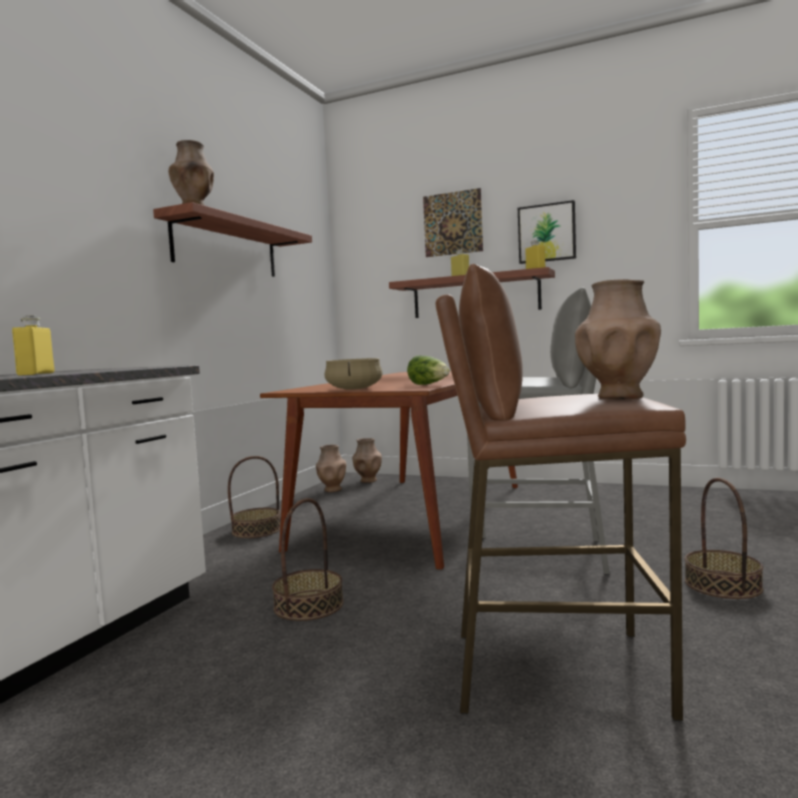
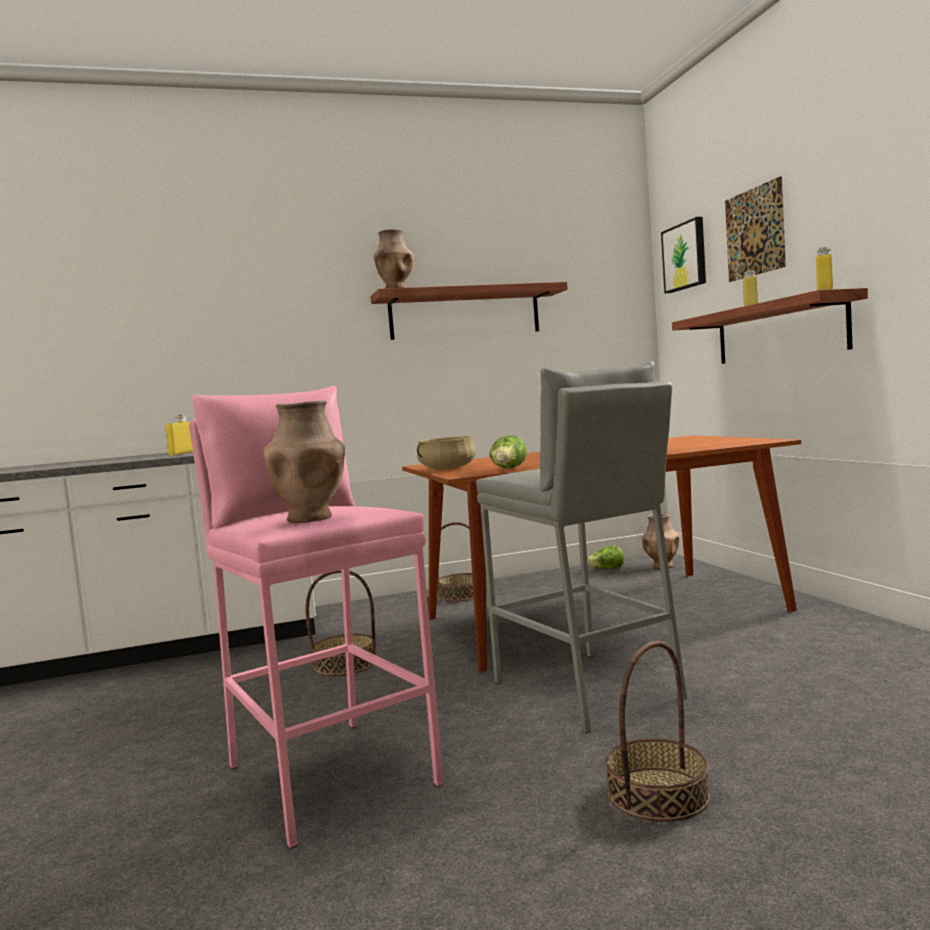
camera: 50 degrees right, 0 degrees up
(332, 490) = (606, 569): brown vase -> lettuce
(547, 233) = (857, 230): picture -> picture (685, 256)
(554, 670) = (330, 775): brown stool -> pink stool

